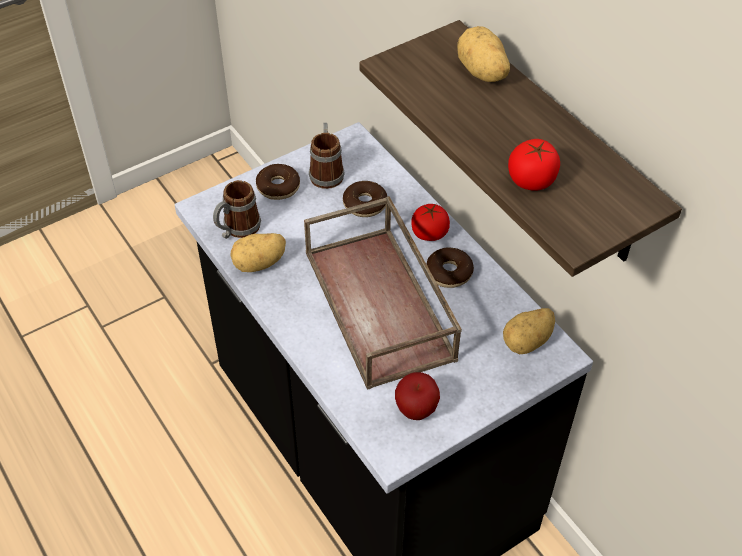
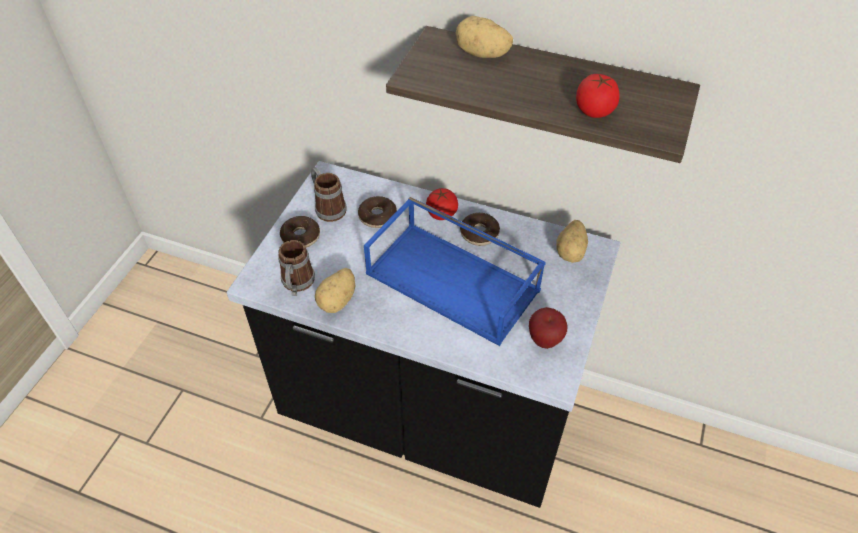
camera: 35 degrees left, 0 degrees up
(381, 305) = (454, 281): brown tray -> blue tray

